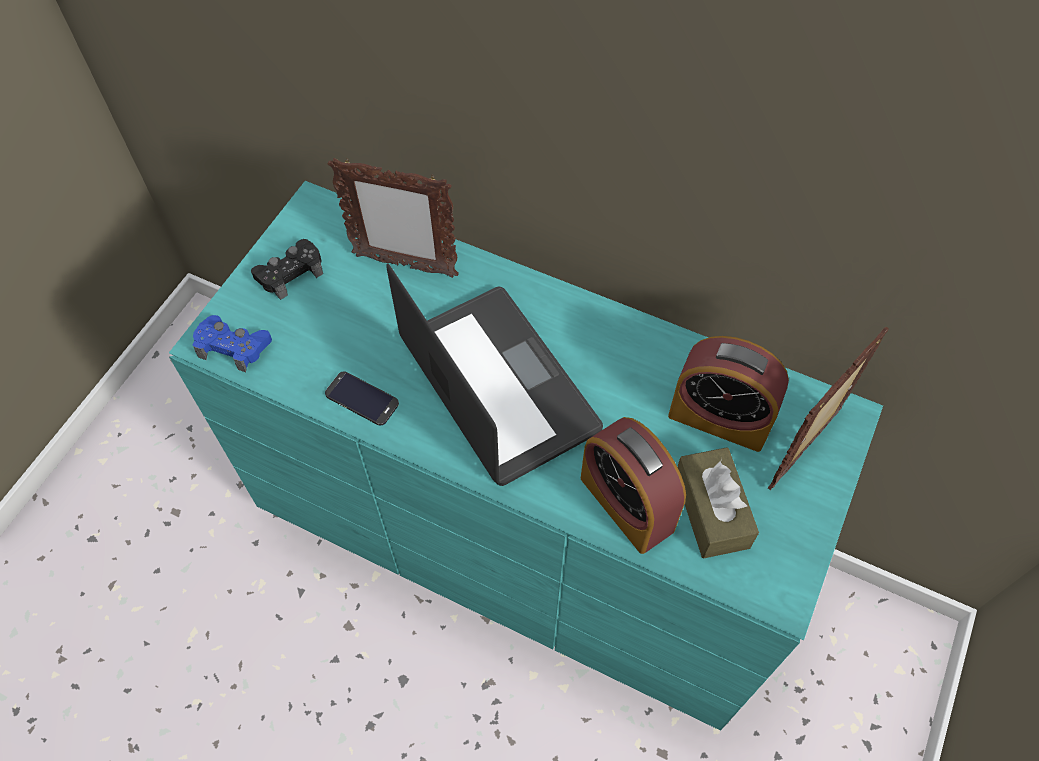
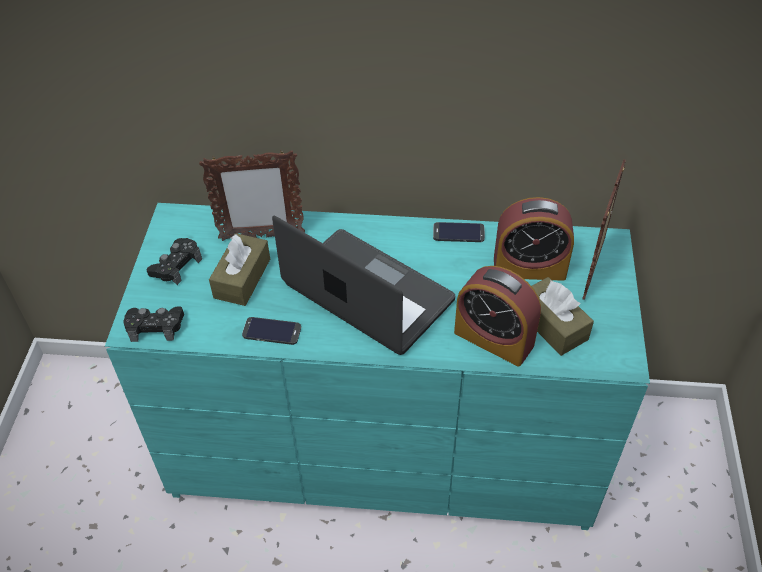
camera: 20 degrees left, 10 degrees down
(233, 347) = (155, 326): blue game controller -> black game controller
(358, 315) = (242, 278): none -> brown tissue box
(650, 337) = (458, 232): none -> phone

